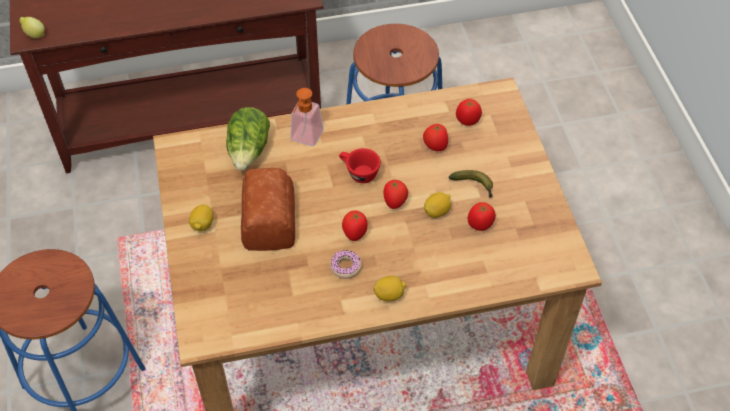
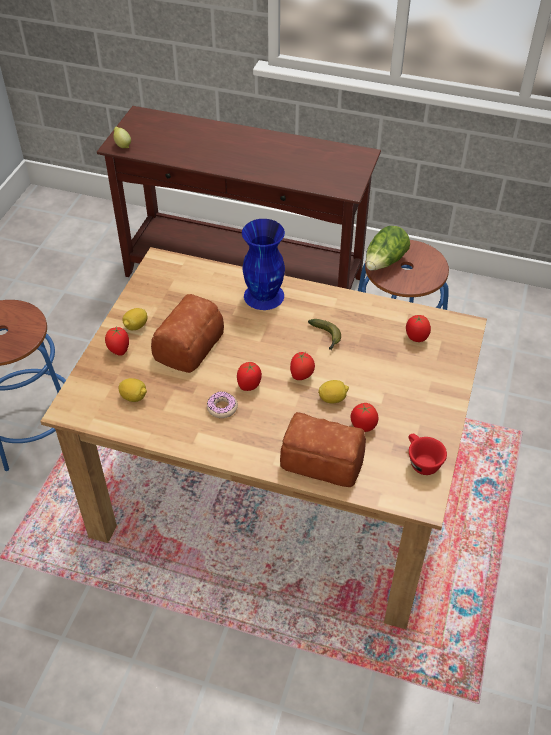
camera: 30 degrees right, 5 degrees down
(249, 151) = (214, 287): lettuce -> lettuce (385, 262)
(304, 139) = (264, 296): soap dispenser -> blue vase
(358, 173) = (289, 340): red cup -> red cup (421, 461)
(389, 295) = (241, 446): lemon -> lemon (134, 397)
(435, 147) = (371, 346): tomato -> tomato (119, 350)
(469, 272) = (323, 461): none -> bread
(474, 186) = (382, 392): banana -> banana (326, 337)

